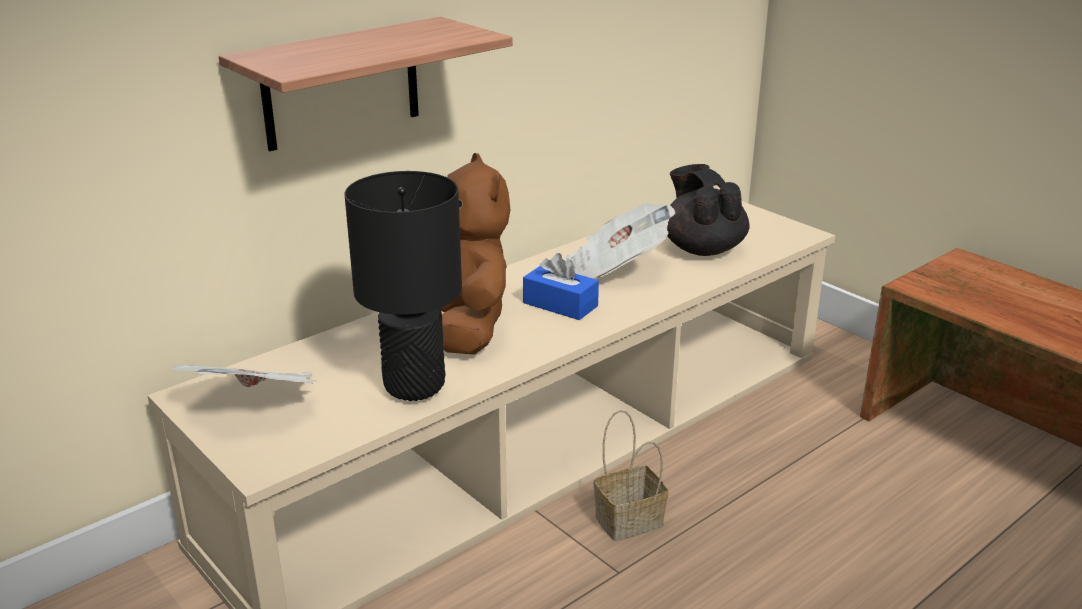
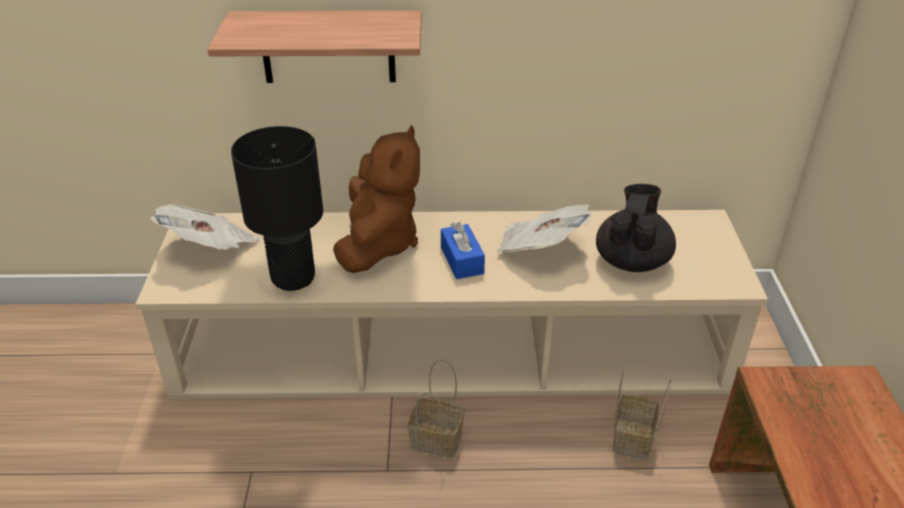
camera: 40 degrees right, 10 degrees up
(787, 430) = (633, 440): none -> basket

